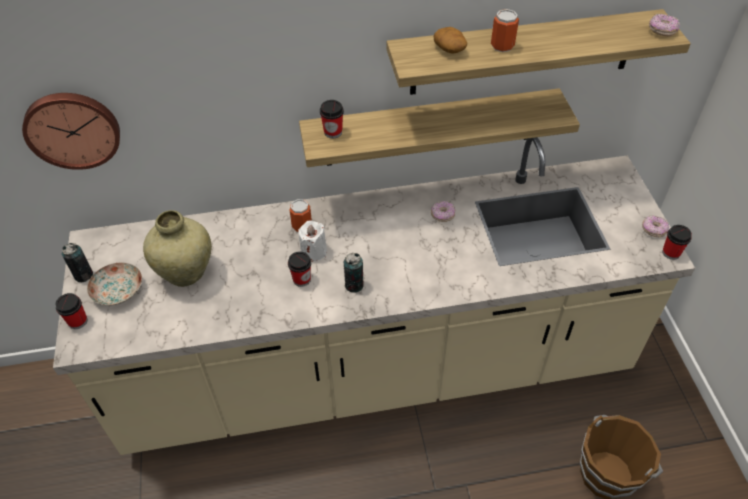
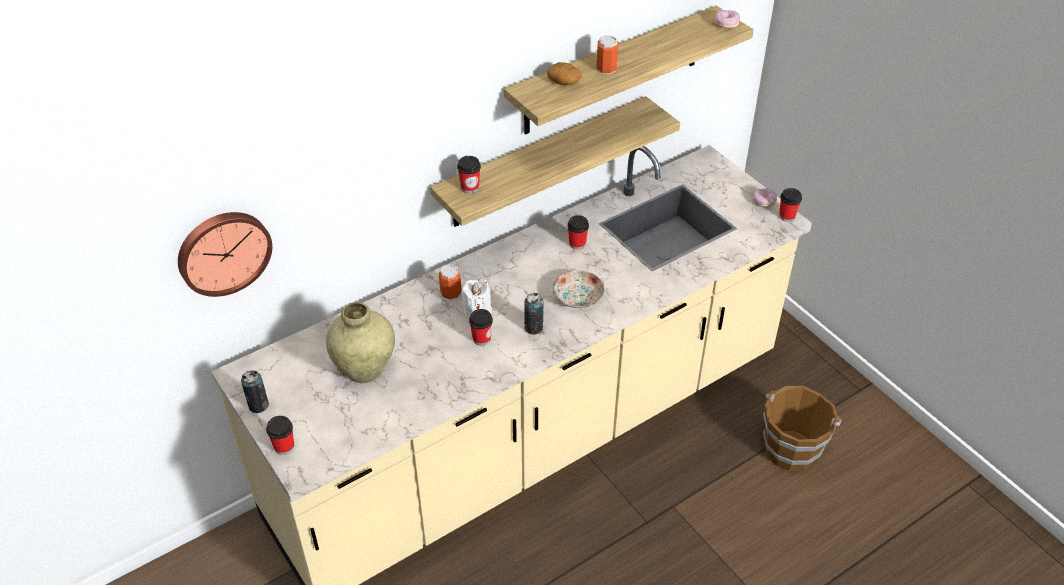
camera: 25 degrees left, 5 degrees down
(118, 290) = (306, 407): plate -> plate (577, 297)
(442, 215) = (577, 244): donut -> cup

